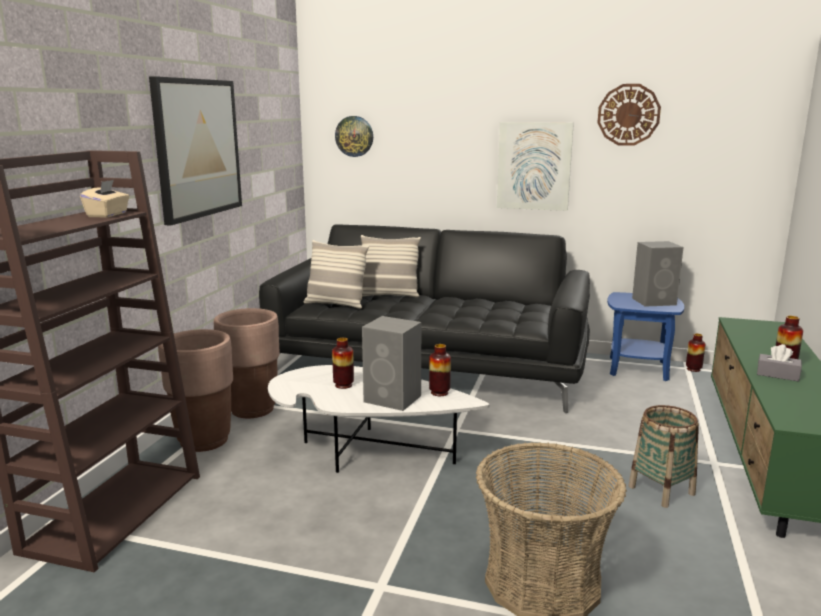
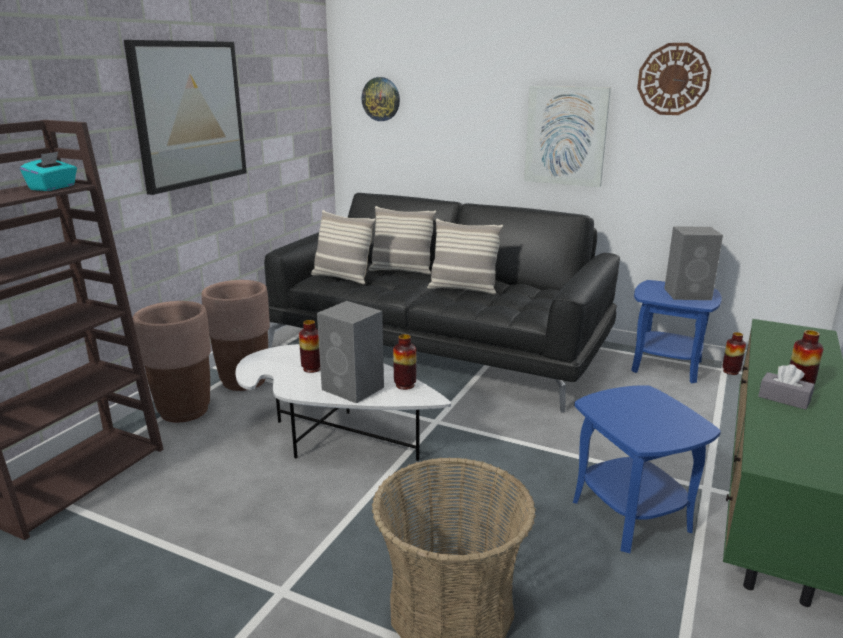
camera: 10 degrees right, 5 degrees up
(108, 215) = (53, 187): beige tissue box -> turquoise tissue box
(456, 307) = (463, 289): none -> pillow
(661, 490) = (630, 515): basket -> blue side table

